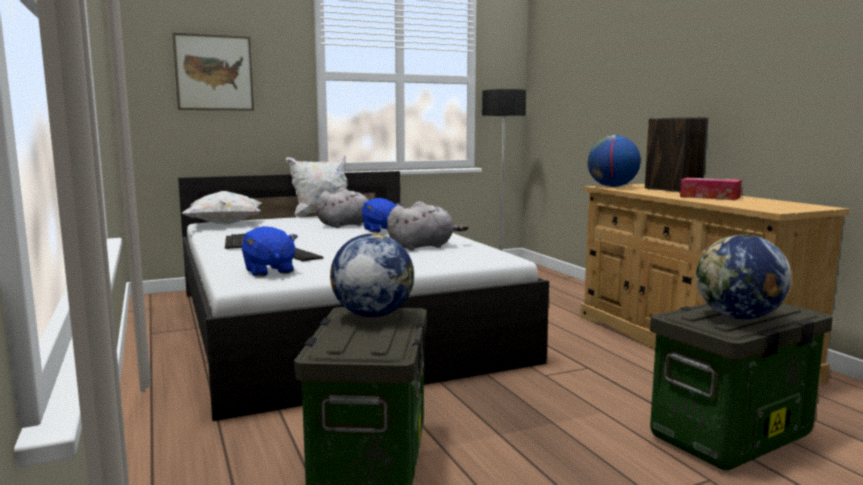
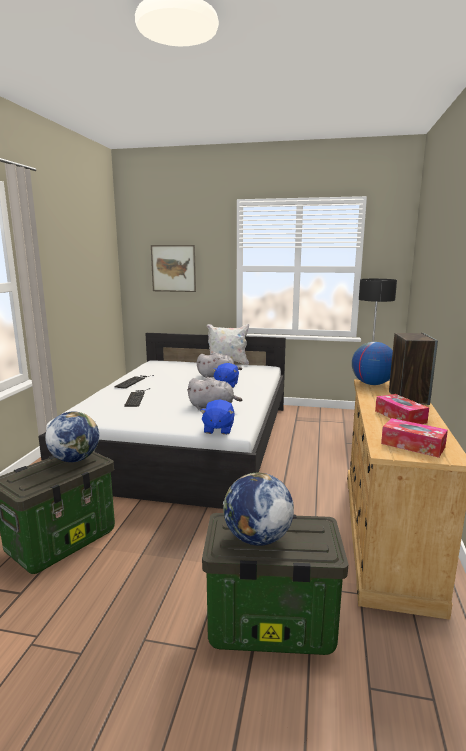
camera: 35 degrees right, 5 degrees up
(224, 224) = (158, 364): white pillow -> none
(268, 271) = (94, 411): blue plush toy -> blue plush toy (218, 429)
(778, 206) = (413, 445): none -> tissue box

